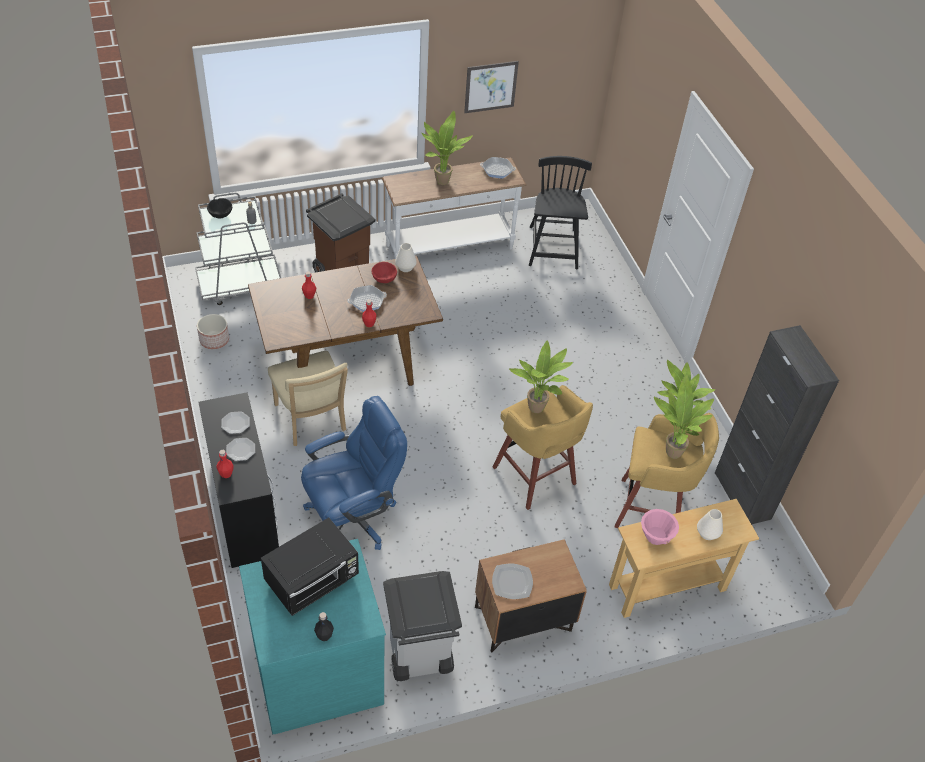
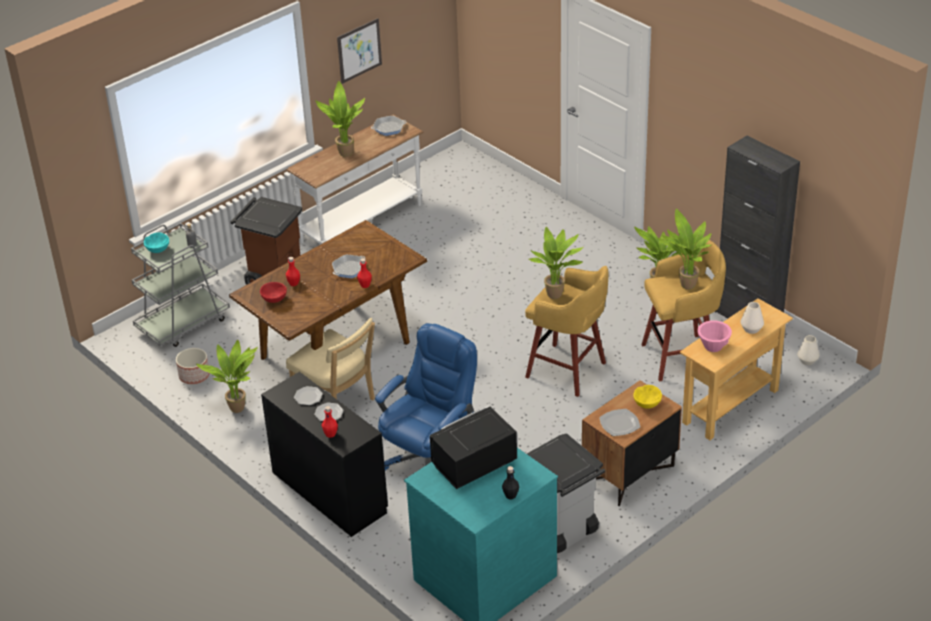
camera: 20 degrees left, 10 degrees down
(220, 214) = (157, 249): black bowl -> turquoise bowl
(228, 387) = (238, 407): none -> potted plant
(313, 580) = (473, 465): black microwave -> black microwave turned 150 degrees counterclockwise
(384, 279) = (352, 247): red bowl -> red bowl (274, 299)
(405, 267) = (363, 232): white vase -> white vase (807, 360)
(553, 249) = (458, 192): black chair -> none
(553, 571) = (647, 404): none -> yellow bowl

